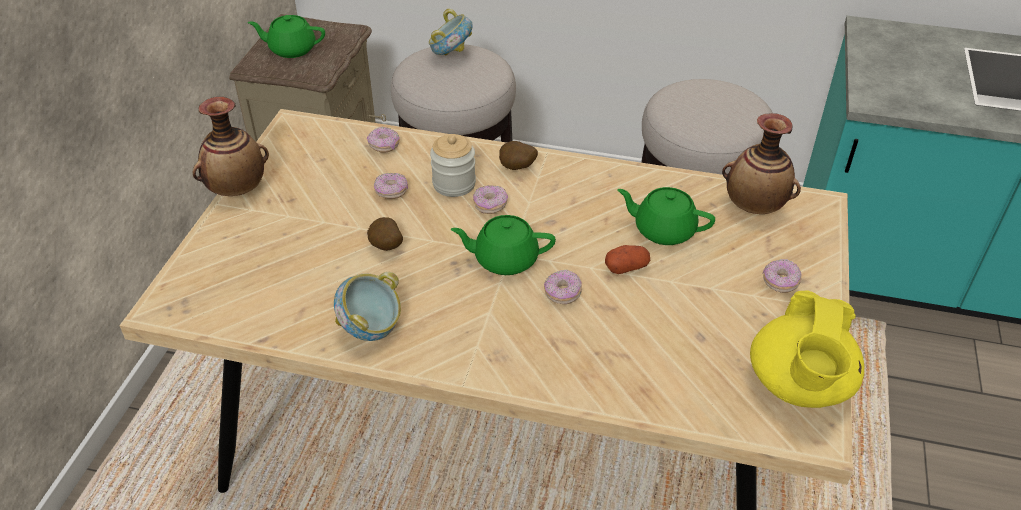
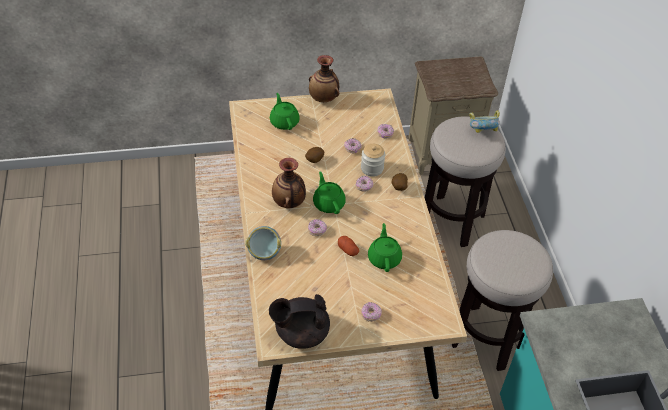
camera: 65 degrees right, 5 degrees up
(291, 49) = (452, 73): green teapot -> green teapot (284, 122)
(371, 329) = (262, 173): bowl -> bowl (264, 253)
(754, 207) = (427, 294): vase -> vase (289, 203)
(799, 385) = (301, 333): yellow teapot -> black teapot

